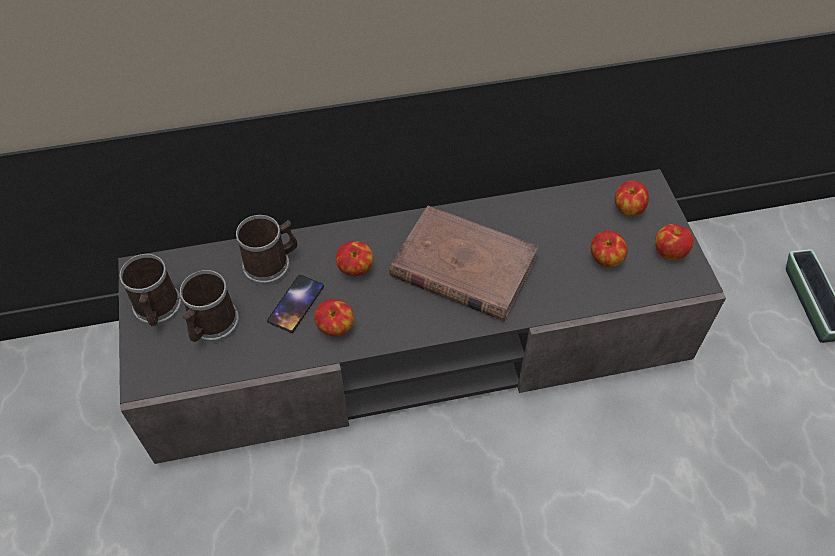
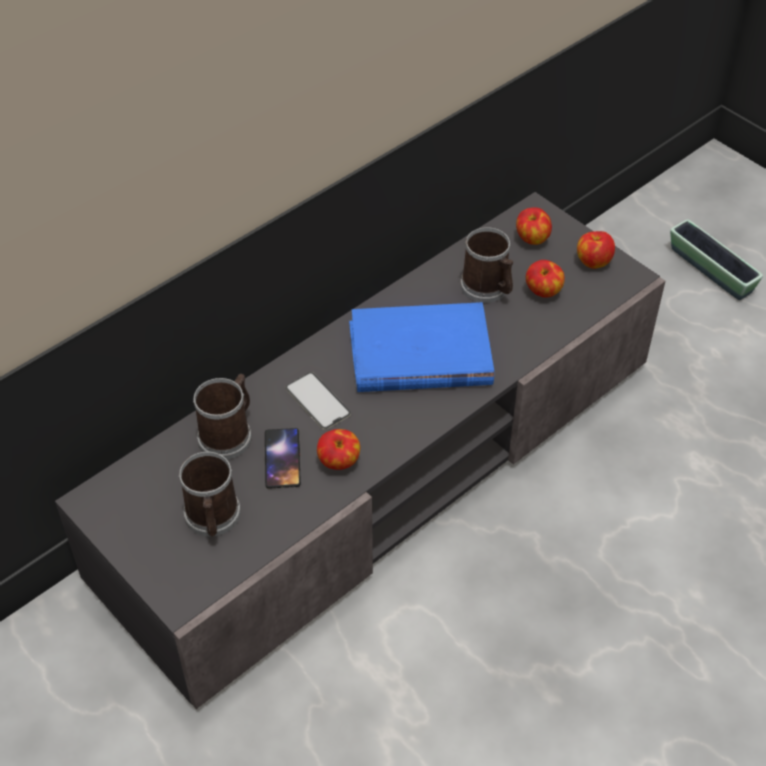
camera: 30 degrees left, 5 degrees down
(158, 310) = (142, 530): mug -> mug (488, 288)
(355, 269) = (317, 401): apple -> phone
(462, 267) = (419, 354): brown book -> blue book

